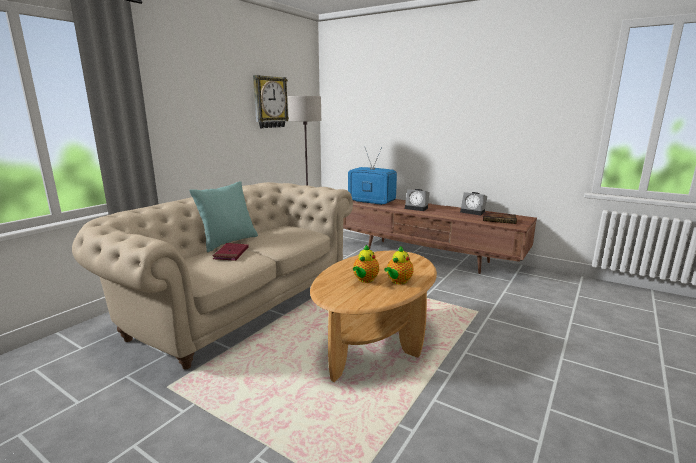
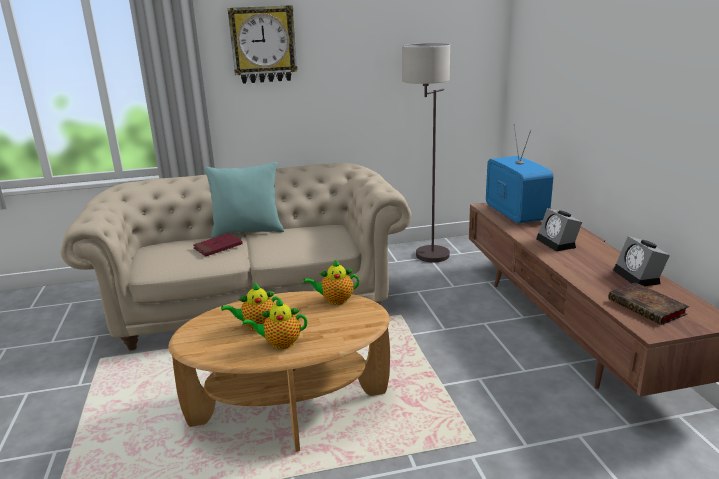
camera: 45 degrees right, 5 degrees up
(270, 102) = (399, 50): wall clock -> wall clock (263, 44)
(376, 256) = (335, 300): none -> teapot

